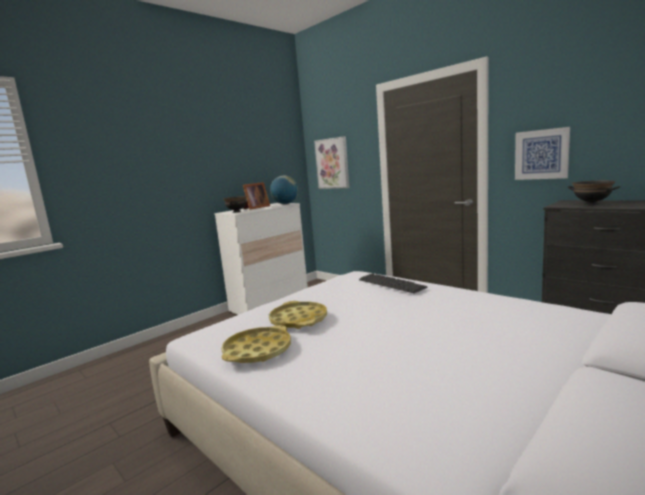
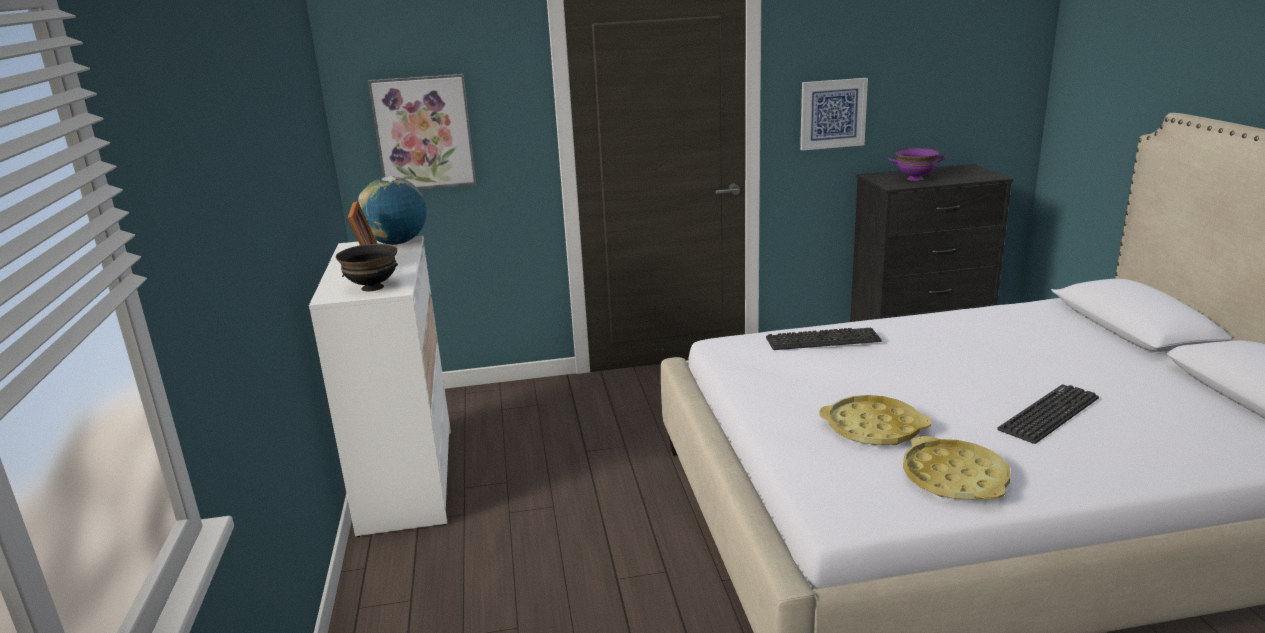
camera: 55 degrees left, 10 degrees up
(386, 358) = (1049, 414): none -> keyboard
(592, 204) = (915, 178): black bowl -> purple bowl

